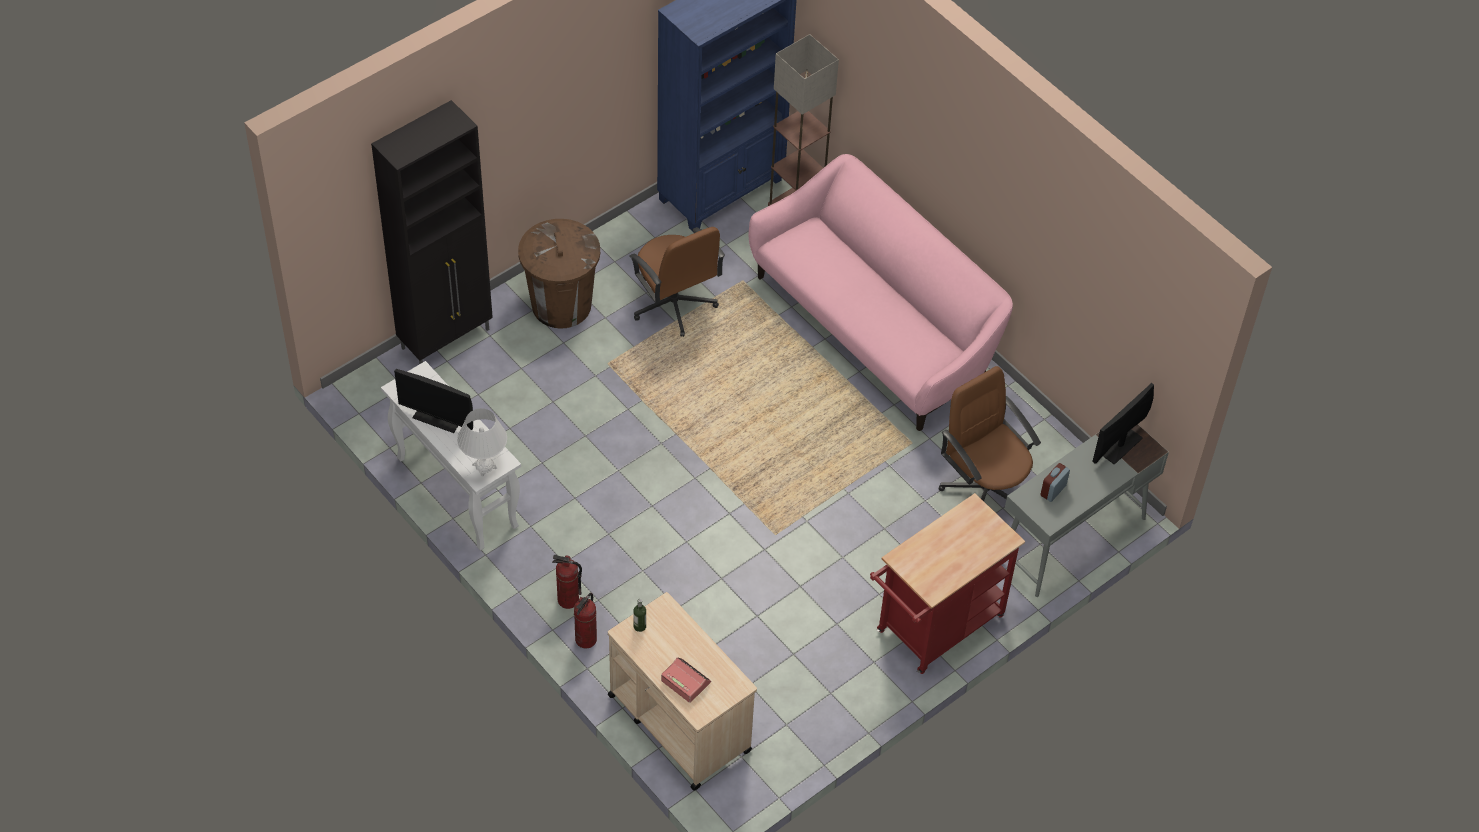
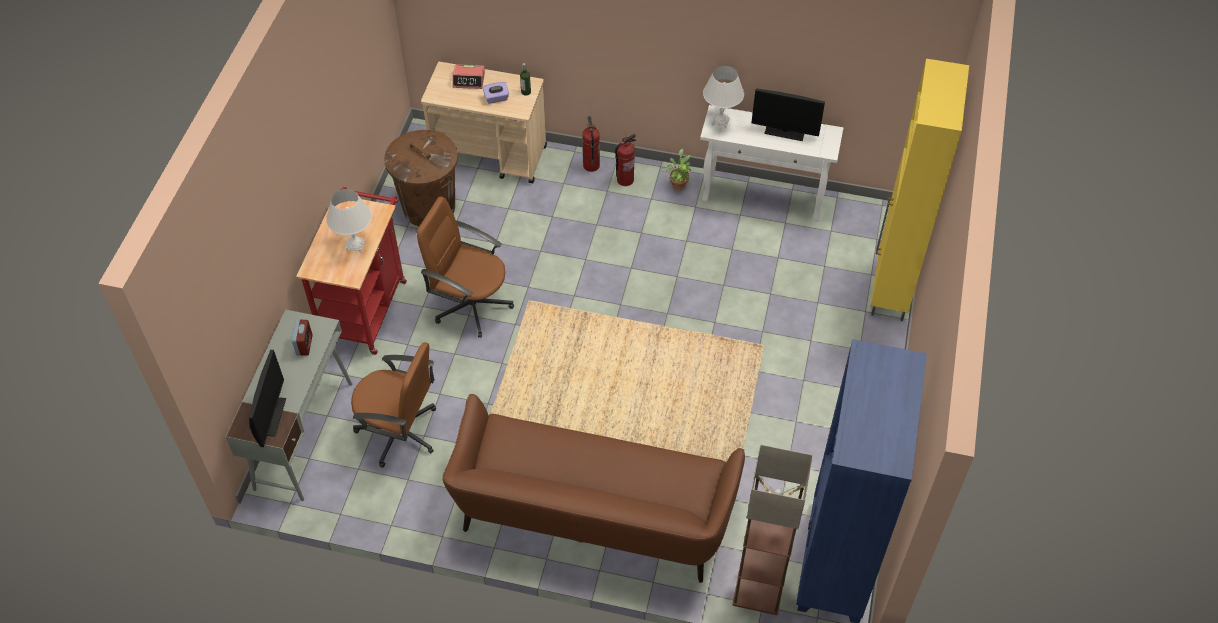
camera: 145 degrees right, 0 degrees up
(437, 418) = (785, 131): monitor -> monitor turned 150 degrees counterclockwise
(447, 338) = (890, 289): black cabinet -> yellow cabinet
(522, 560) = (678, 184): none -> potted plant
(561, 305) = (844, 367): brown trash can -> brown trash can (429, 207)
(673, 304) = (765, 425): brown office chair -> brown office chair (471, 304)
(676, 638) = (496, 98): none -> purple tissue box
(875, 327) = (592, 515): pink sofa -> brown sofa
(949, 538) = (355, 245): none -> white table lamp

